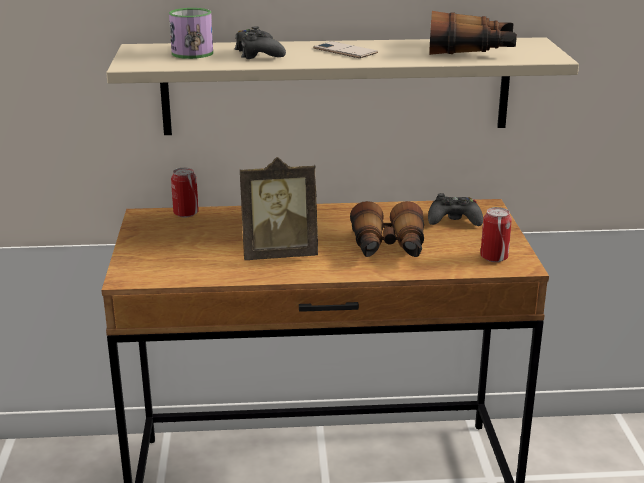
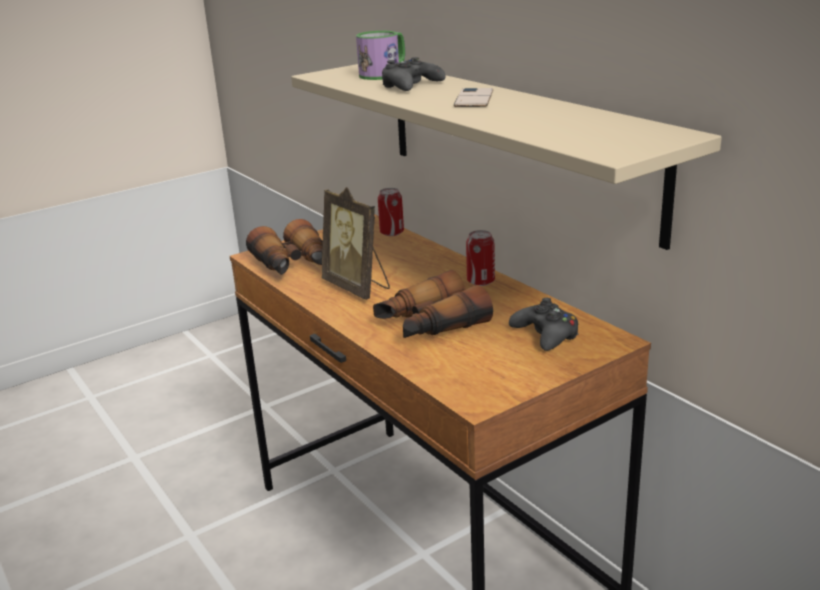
camera: 60 degrees right, 0 degrees up
(471, 50) = (572, 125): binoculars -> binoculars (293, 265)
(494, 257) = (477, 381): can -> can (480, 281)

